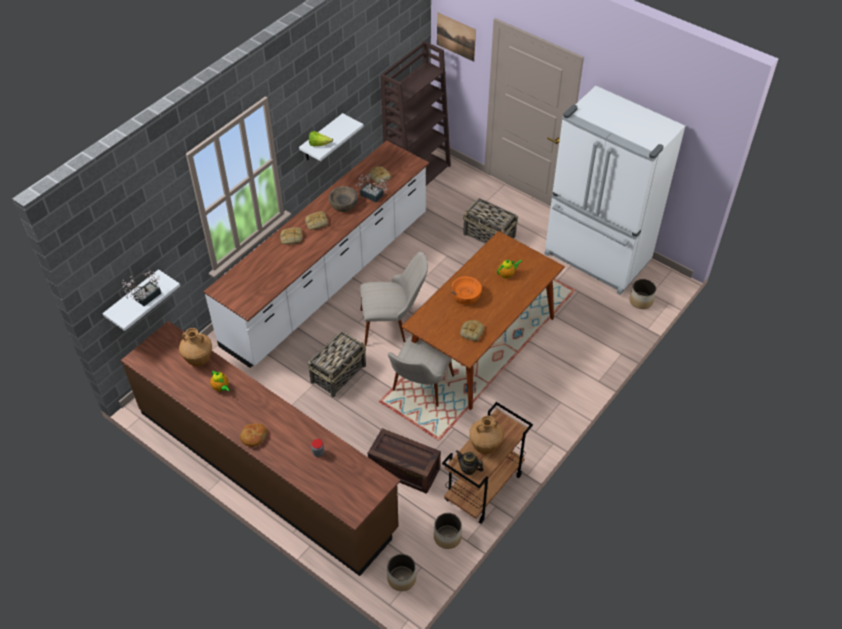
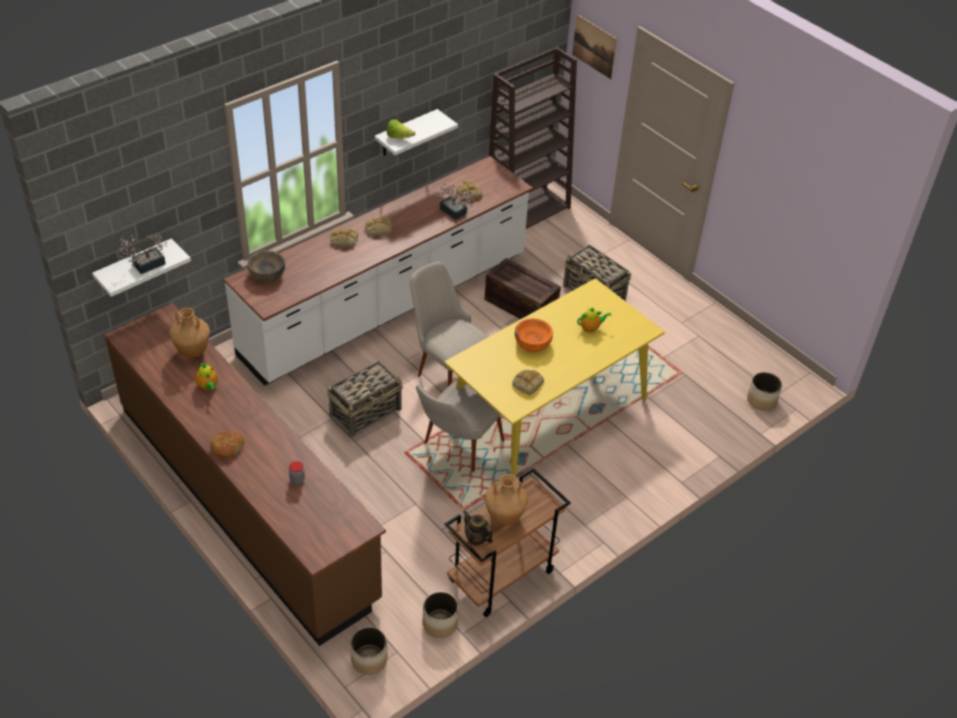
camera: 10 degrees right, 5 degrees down
(344, 204) = (417, 216): brown bowl -> brown bowl (267, 274)
(393, 324) = (447, 370): beige chair -> beige chair turned 135 degrees counterclockwise
(403, 469) = (409, 535): crate -> crate (519, 305)
(481, 344) = (548, 411): brown dining table -> yellow dining table
(596, 259) = (719, 343): white fridge -> none

